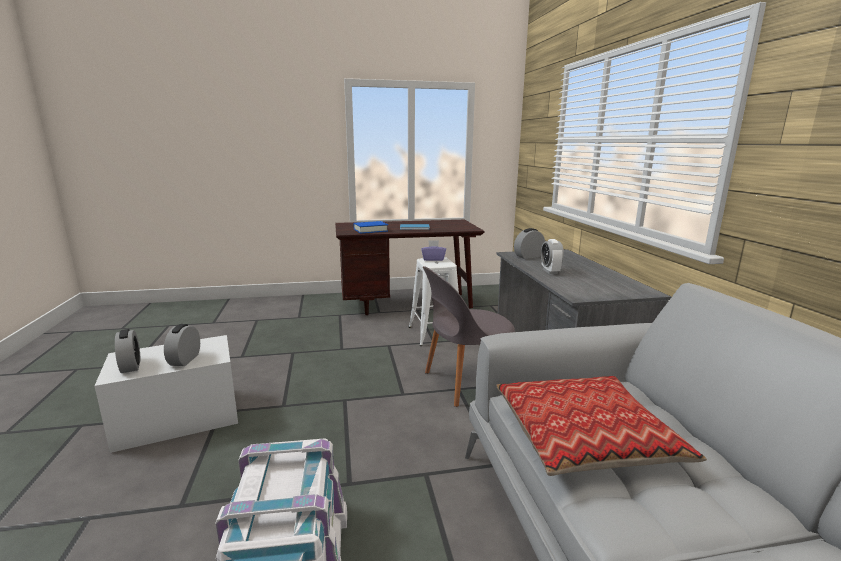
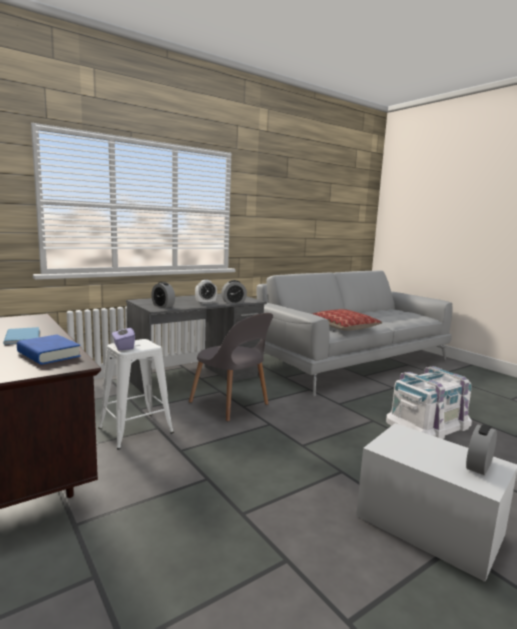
camera: 115 degrees left, 5 degrees down
(185, 360) = (427, 443): alarm clock -> alarm clock (233, 302)

